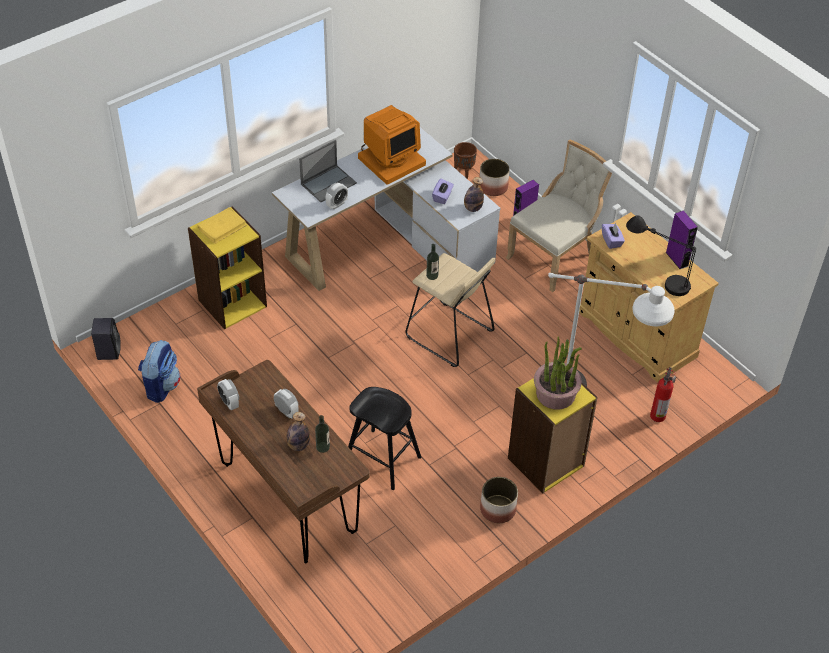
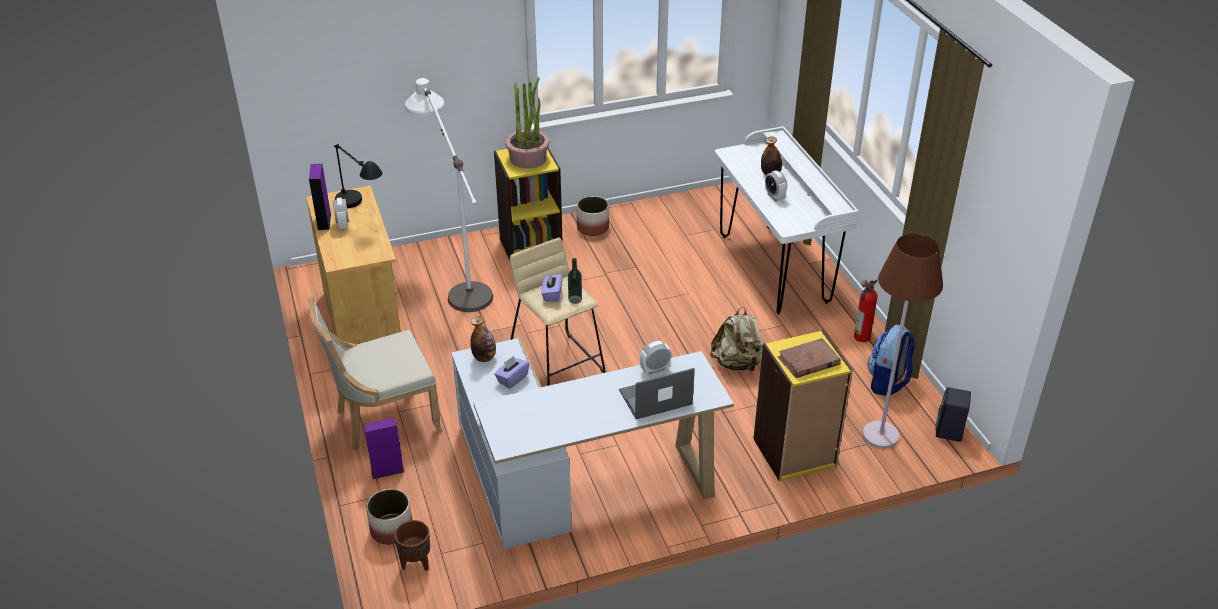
camera: 160 degrees left, 10 degrees down
(165, 334) = (880, 435): none -> brown floor lamp
(222, 227) = (808, 361): yellow book -> brown book
(229, 402) = (828, 197): alarm clock -> alarm clock (343, 225)
(287, 499) = (774, 269): brown desk -> white desk
(296, 373) = (738, 363): none -> beige backpack
(323, 447) = (749, 169): bottle -> none
(382, 459) = (677, 278): black stool -> none
(391, 160) = (559, 411): monitor -> none
(611, 241) = (373, 249): purple tissue box -> purple tissue box (552, 294)
(658, 415) = (404, 258): fire extinguisher -> fire extinguisher (861, 337)

